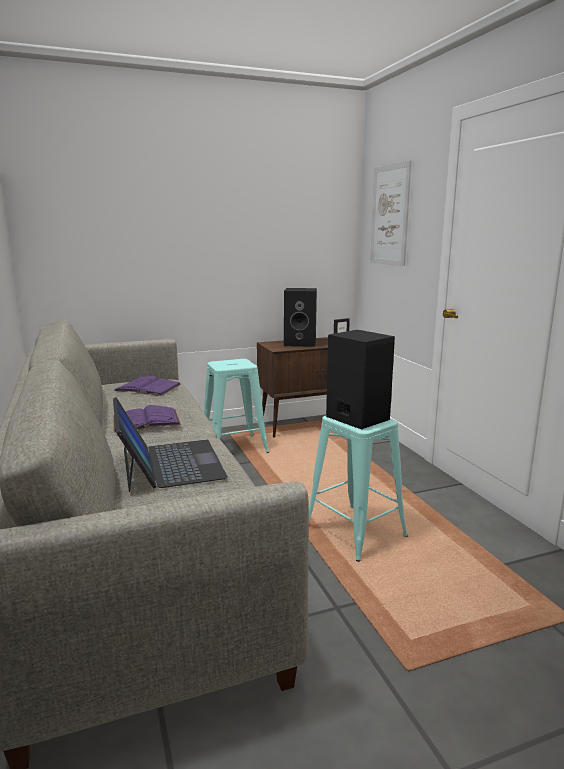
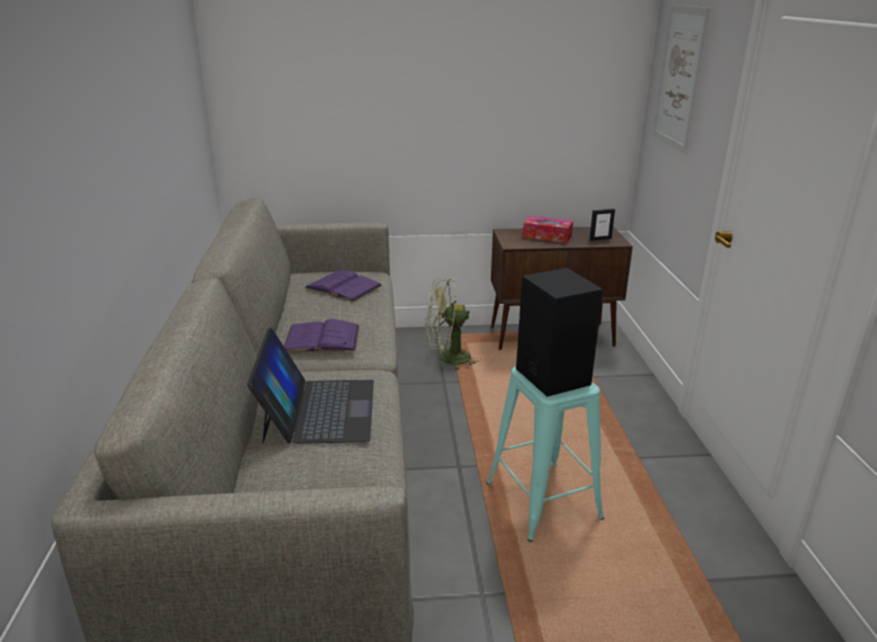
camera: 15 degrees right, 10 degrees up
(234, 448) = (447, 359): turquoise stool -> green fan
(301, 343) = (547, 236): black speaker -> tissue box

